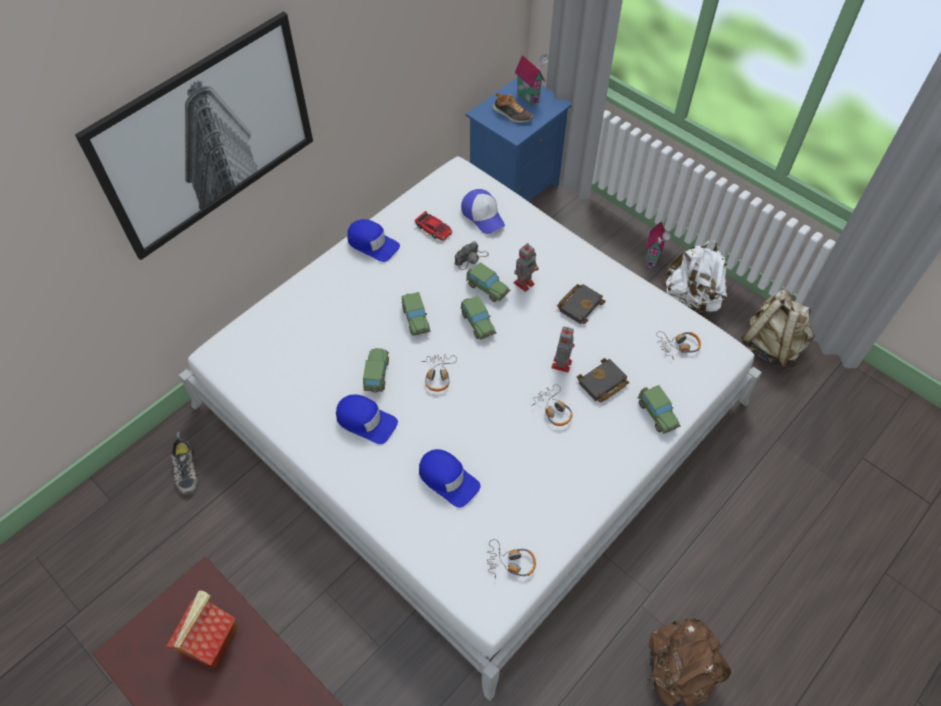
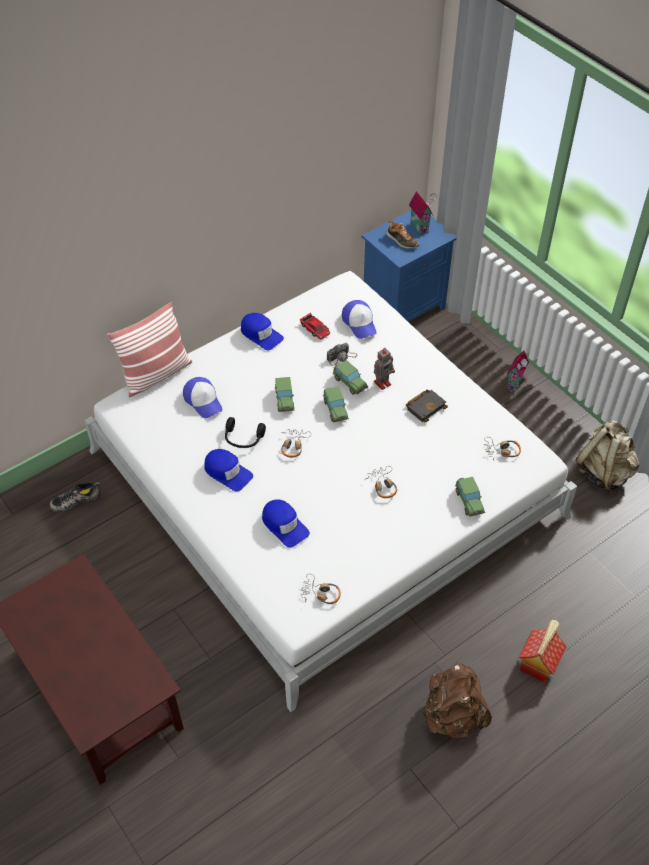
camera: 10 degrees right, 5 degrees down
(185, 469) = (76, 499): shoe -> shoe turned 75 degrees clockwise
(207, 135) = (138, 229): picture -> none
(210, 639) = (78, 612): toy house -> toy house (538, 662)
(257, 309) = (156, 374): none -> pillow
(319, 334) = (203, 401): none -> cap
(376, 375) = (243, 438): toy car -> black headphones
(561, 363) = (398, 451): toy robot -> none
(602, 384) = (429, 472): black book -> none
(690, 300) = (541, 424): white backpack -> none

